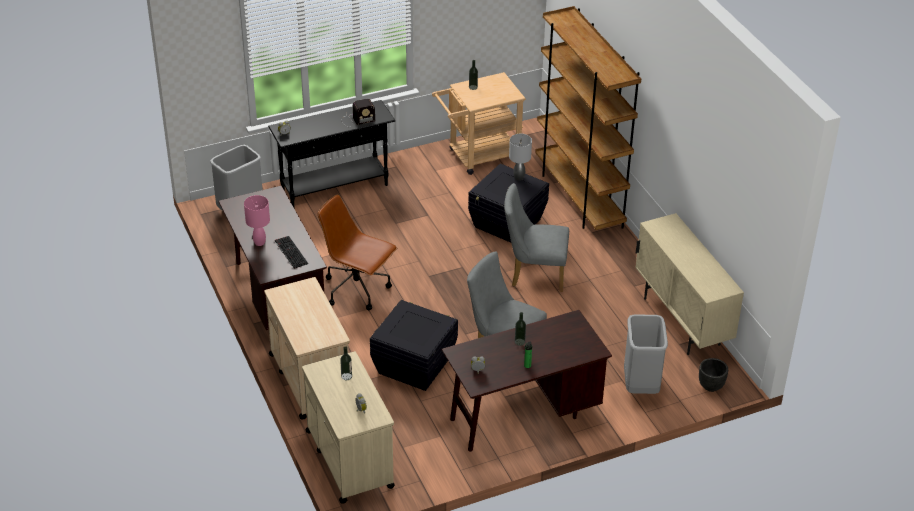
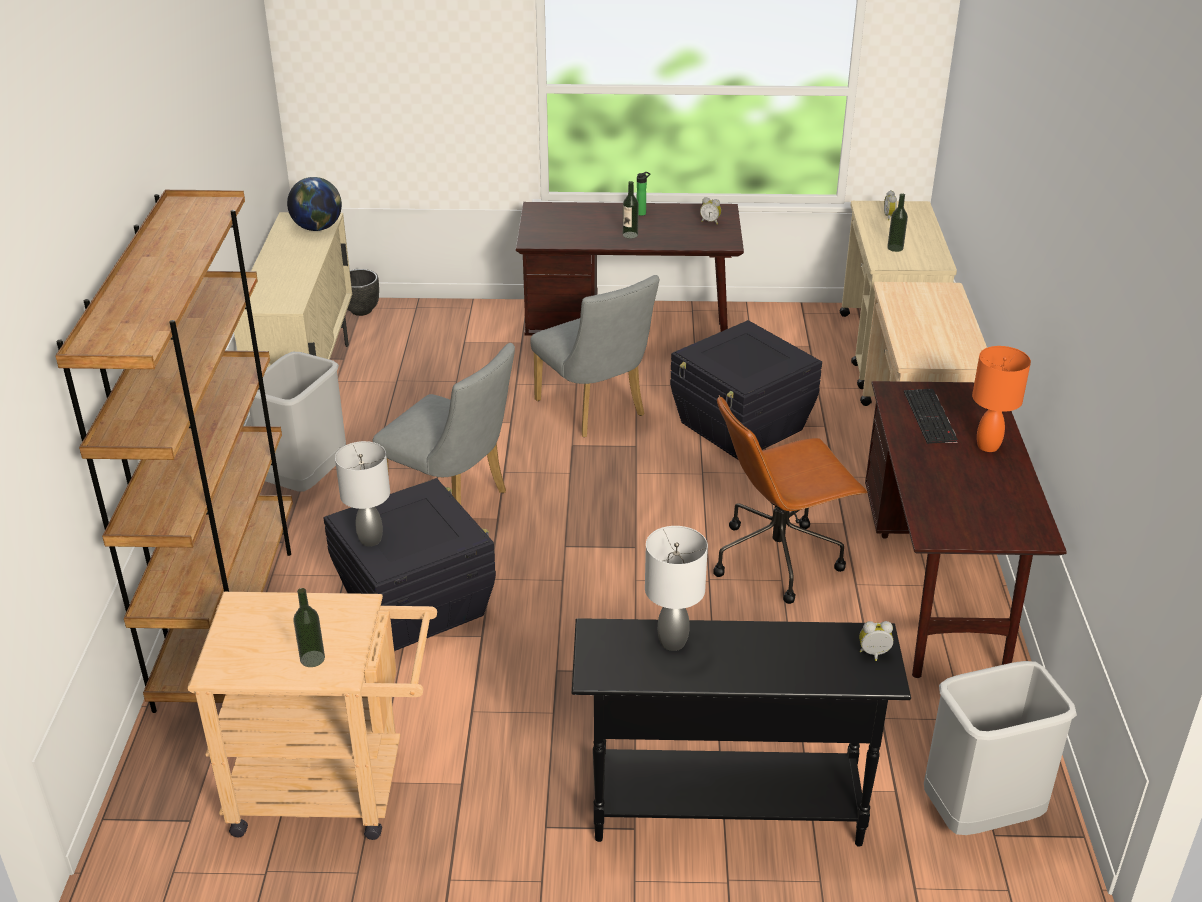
camera: 155 degrees left, 5 degrees down
(260, 242) = (987, 446): pink table lamp -> orange table lamp
(356, 120) = (672, 642): radio -> grey table lamp
(357, 290) = (778, 558): brown office chair -> brown office chair turned 105 degrees clockwise
(641, 385) = (445, 331): grey trash can -> grey trash can (306, 480)
(705, 285) = (318, 228): none -> globe

